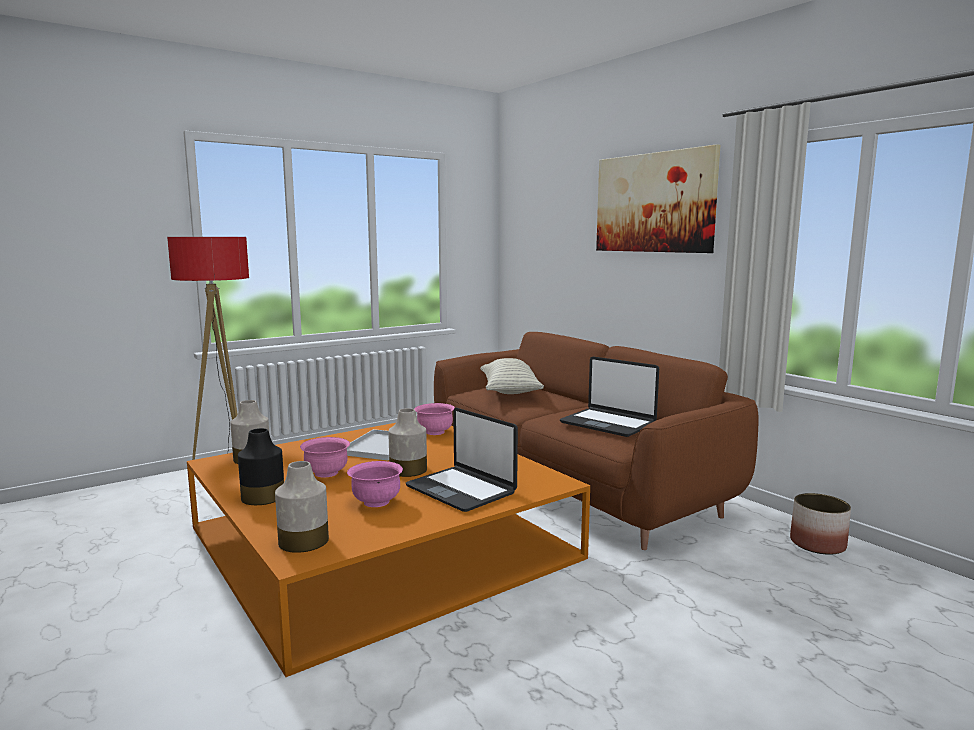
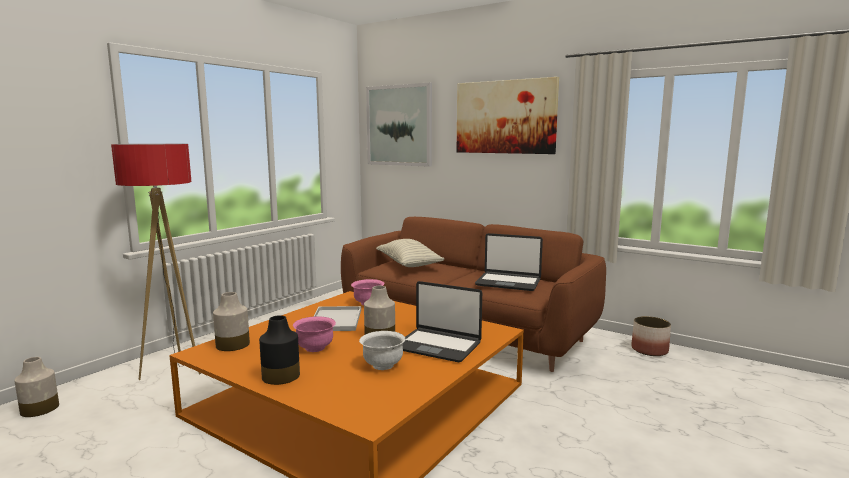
camera: 20 degrees left, 0 degrees up
(303, 540) = (357, 406): beige vase -> beige vase (39, 408)
(376, 502) = (382, 365): pink bowl -> white bowl
(537, 216) = (399, 125): none -> picture

